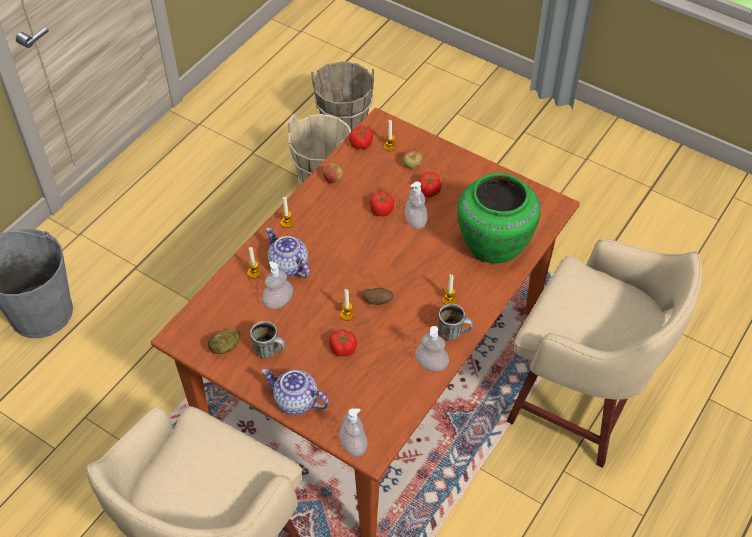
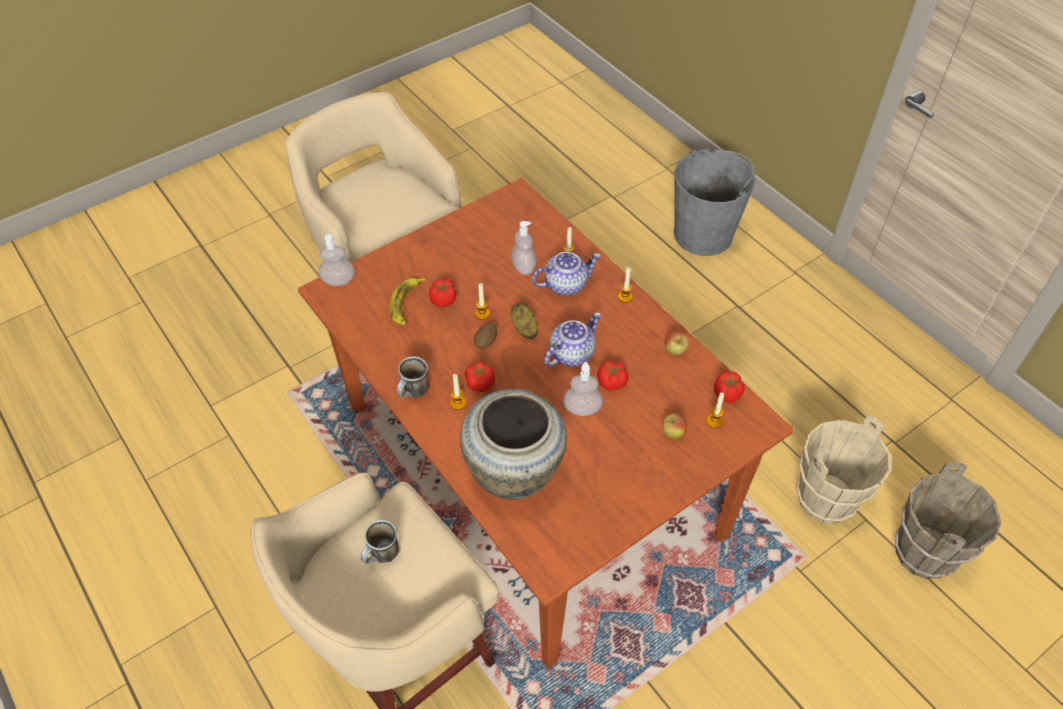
camera: 110 degrees right, 0 degrees up
(226, 347) = (489, 221): potato -> potato (524, 328)
(270, 351) = (469, 249): mug -> mug (382, 557)
(295, 401) = (406, 253): teapot -> teapot (571, 353)
(359, 376) = (406, 304): none -> banana
(429, 191) = (625, 437): tomato -> tomato (480, 383)
(431, 364) = (388, 362): soap dispenser -> none
(494, 244) = (515, 475): green vase -> beige vase

